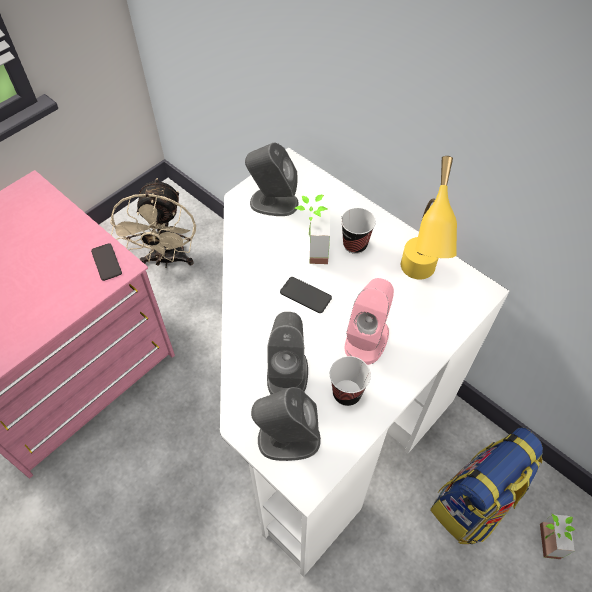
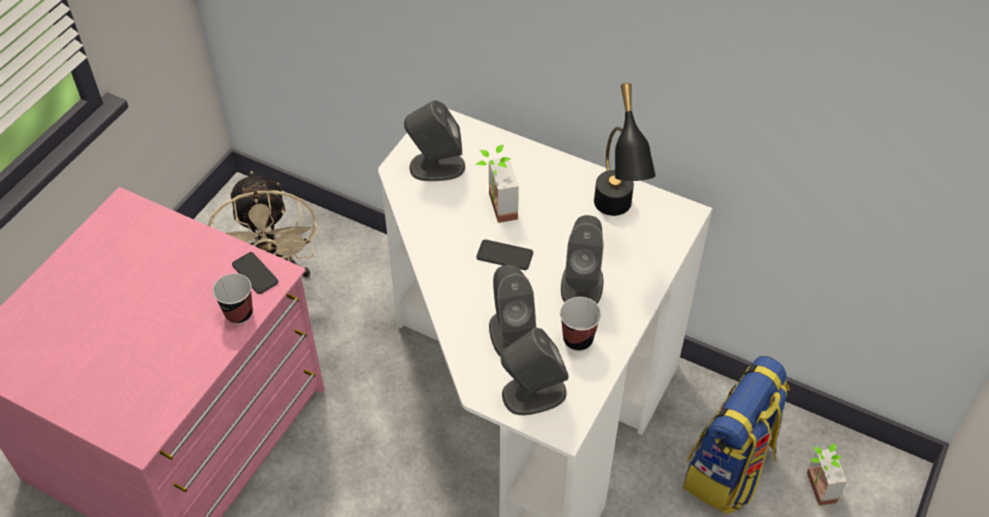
camera: 15 degrees left, 5 degrees down
(355, 245) = (540, 193): cup -> cup (239, 314)
(367, 338) = (582, 284): pink speaker -> grey speaker
(417, 279) = (616, 215): yellow table lamp -> black table lamp

